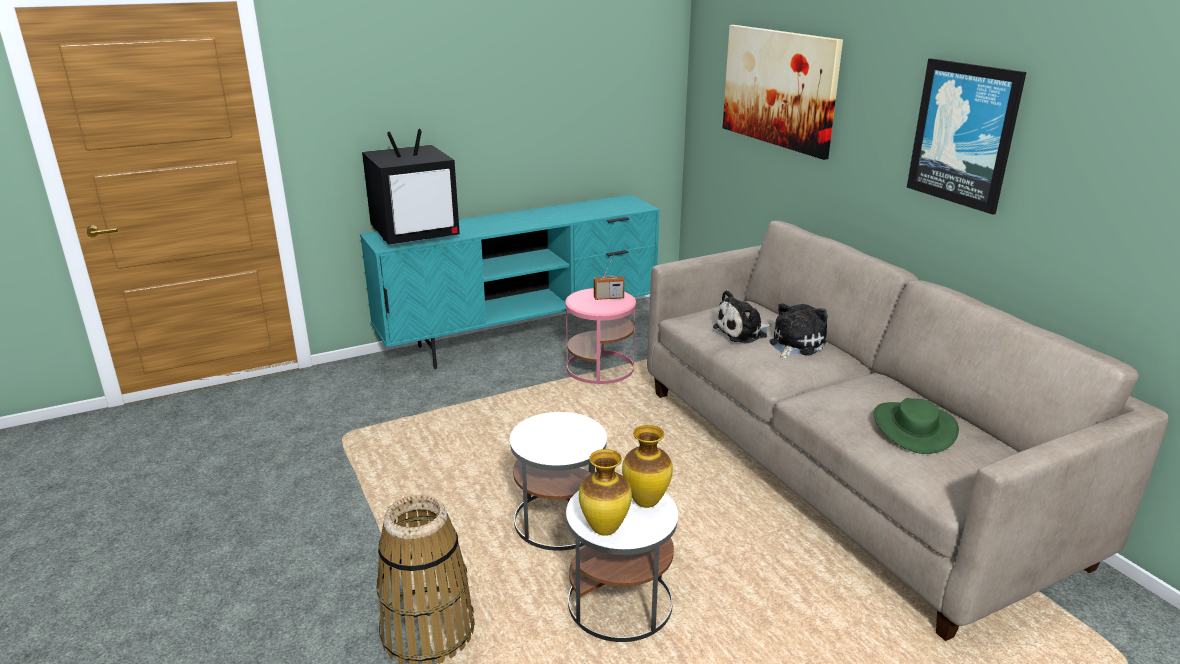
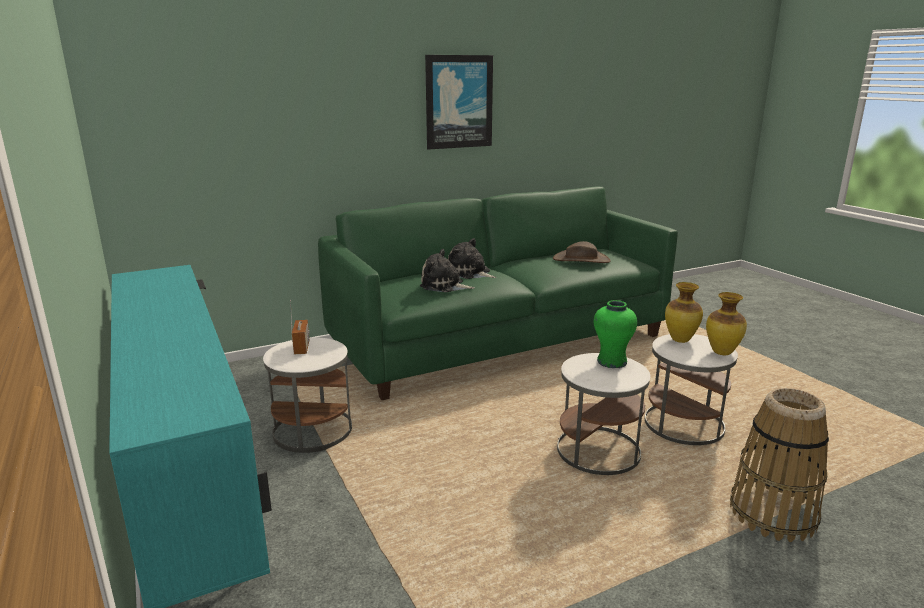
camera: 90 degrees left, 5 degrees down
(416, 234) = (171, 393): television -> none
(577, 441) = (611, 362): none -> green vase
(600, 368) = (312, 430): pink side table -> white side table
(743, 332) = (444, 286): plush toy -> plush toy turned 135 degrees clockwise
(779, 88) = (263, 103): picture -> none
(840, 468) = (500, 341): beige sofa -> green sofa
(914, 428) = (581, 260): green hat -> brown hat

